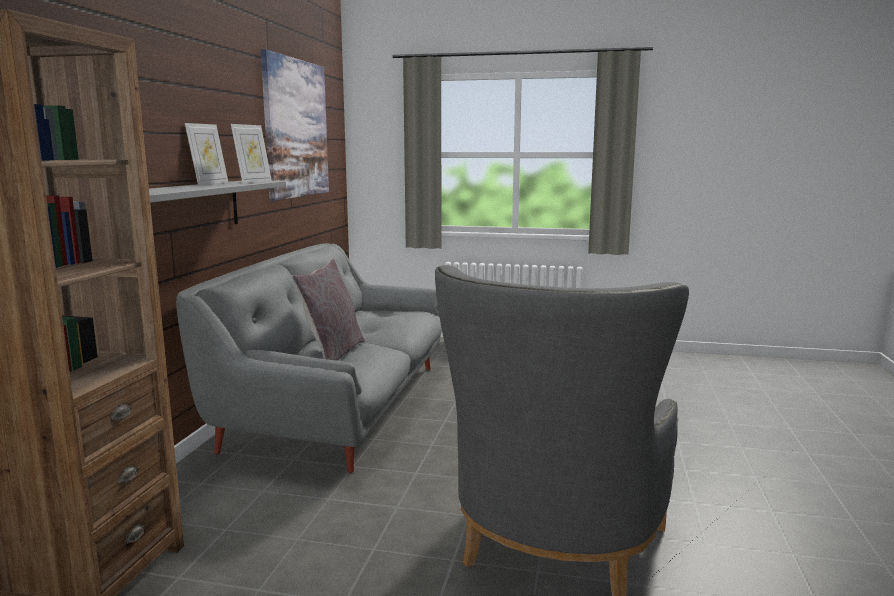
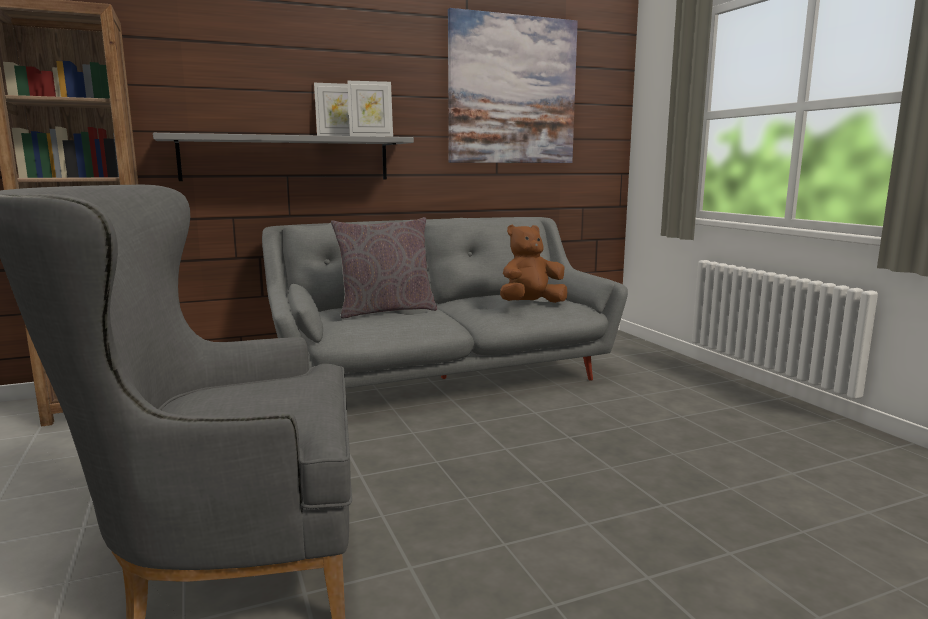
camera: 55 degrees right, 0 degrees up
(402, 319) = (531, 304): none -> brown plush toy

